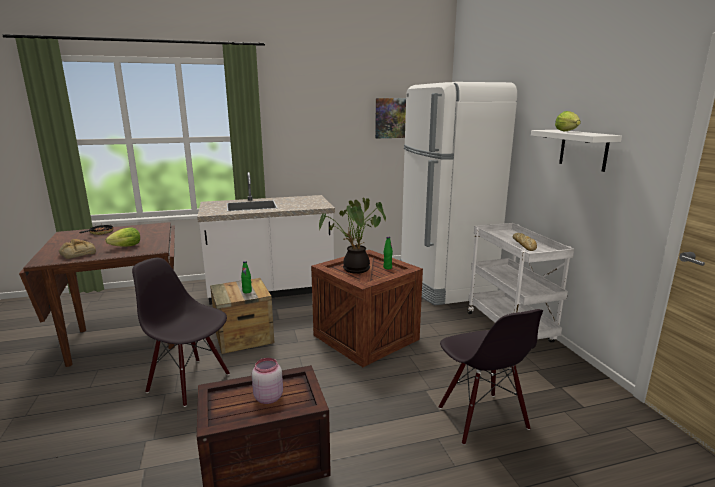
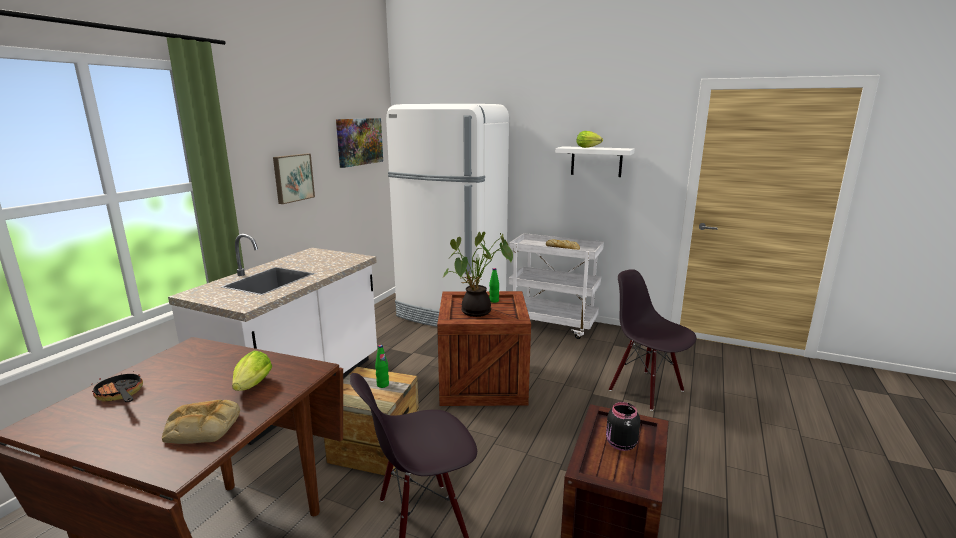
camera: 50 degrees left, 0 degrees up
(267, 397) = (620, 444): pink jar -> black jar
(323, 141) = (292, 178): none -> picture
(481, 418) = (646, 390): black chair -> black chair turned 150 degrees counterclockwise

